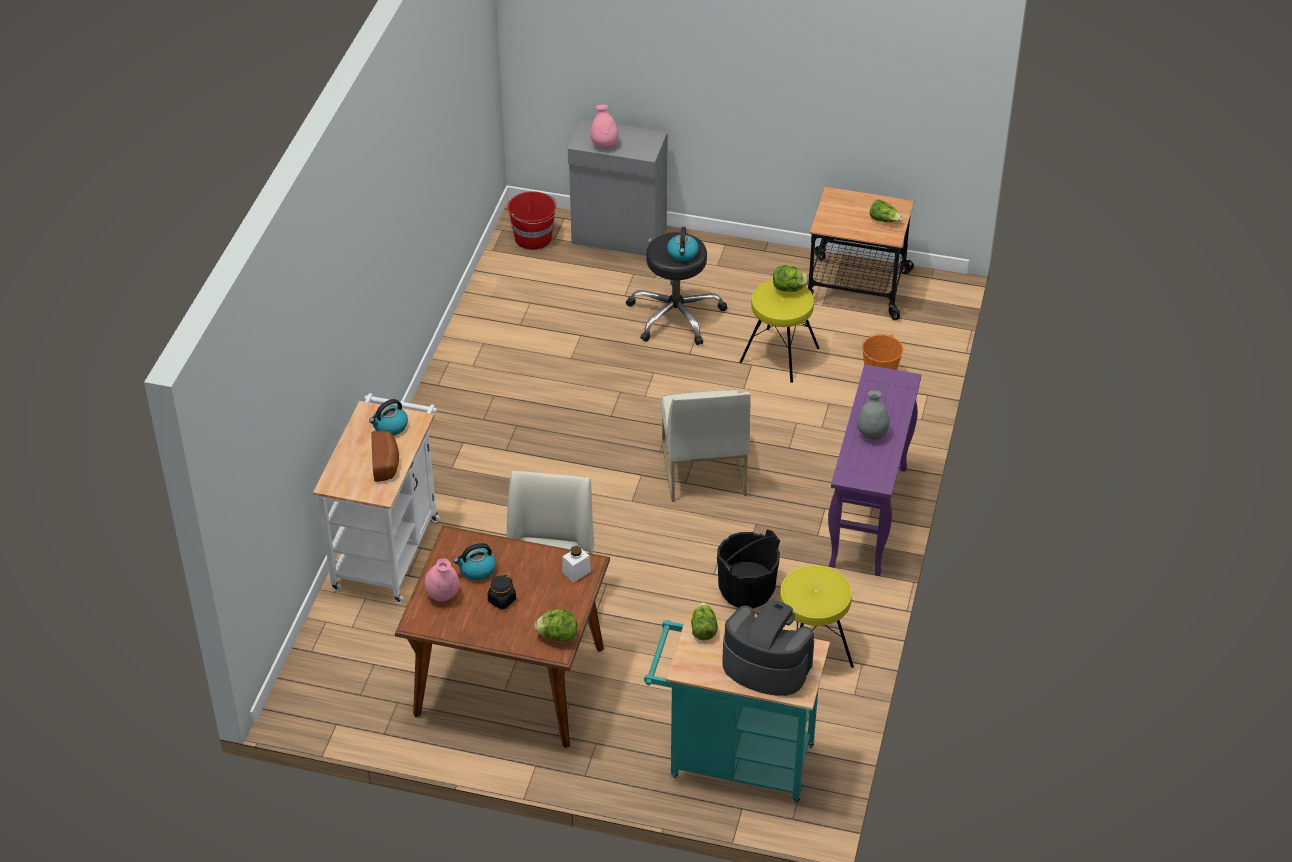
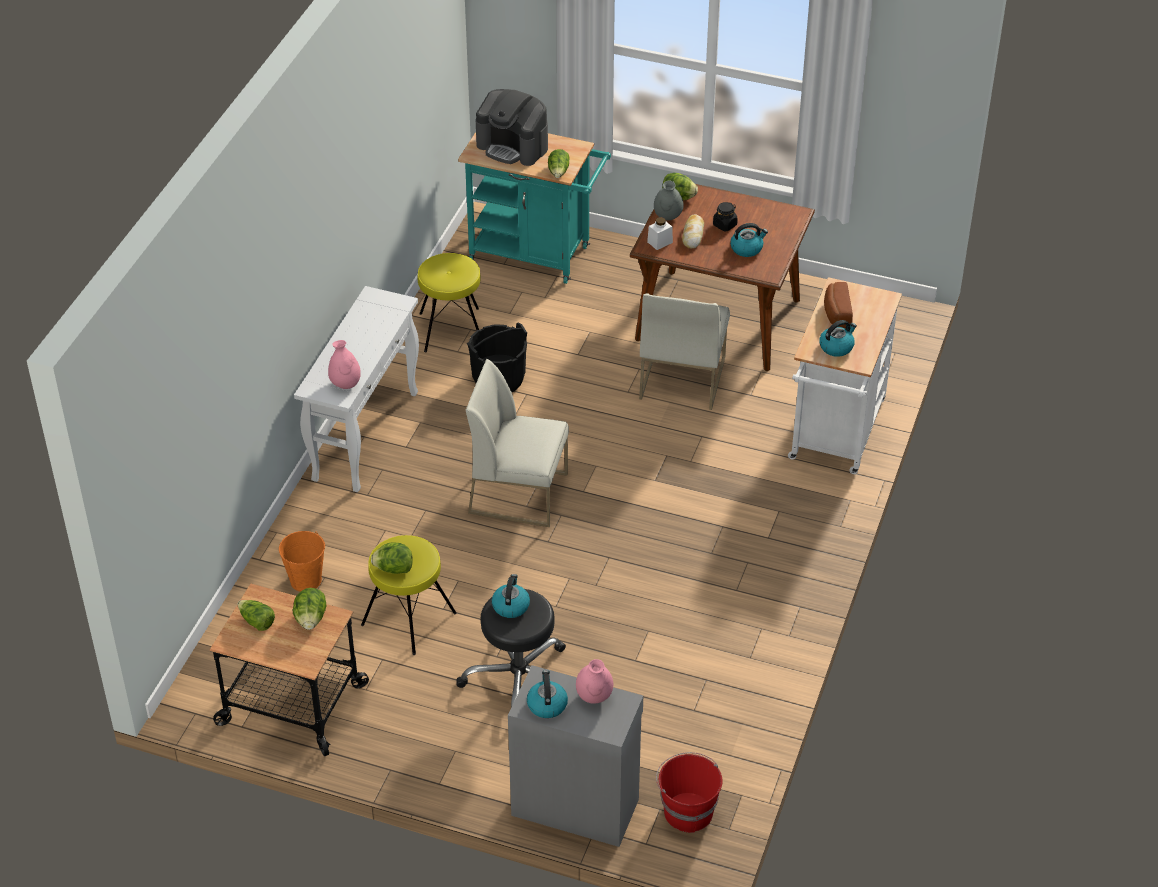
camera: 175 degrees left, 0 degrees up
(443, 595) = (775, 231): pink vase -> pink vase (345, 384)
(538, 584) = (693, 235): none -> bread
(639, 139) = (547, 704): none -> kettle
(703, 469) = (519, 492): white chair -> white chair turned 75 degrees counterclockwise
(841, 224) = (311, 619): none -> lettuce
(868, 517) = (365, 435): purple console table -> white console table
(872, 434) = (364, 339): grey vase -> grey vase (667, 217)

